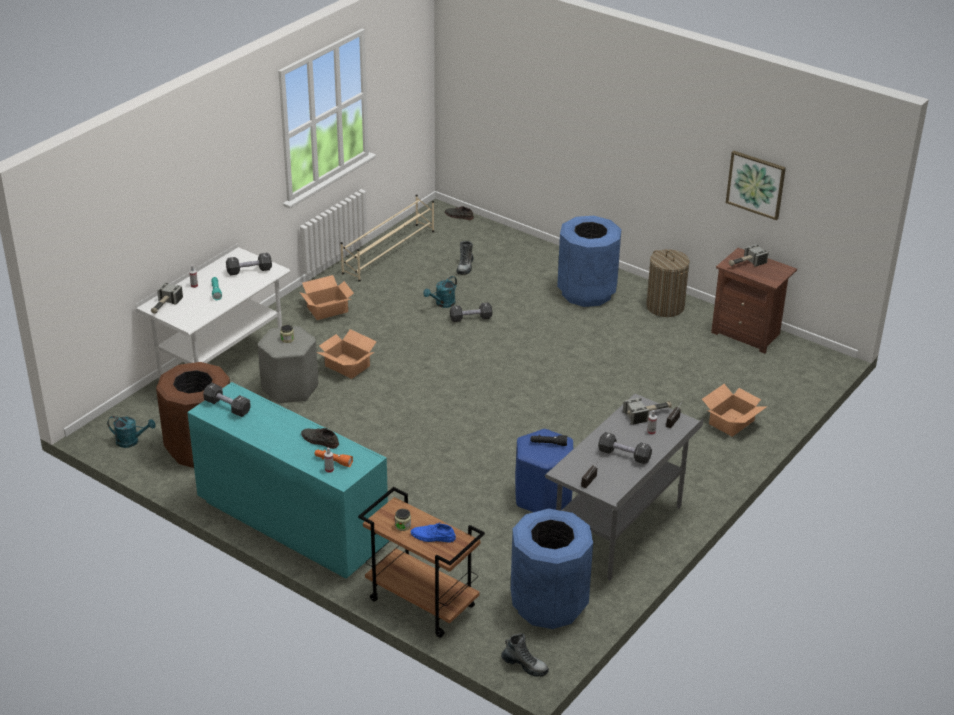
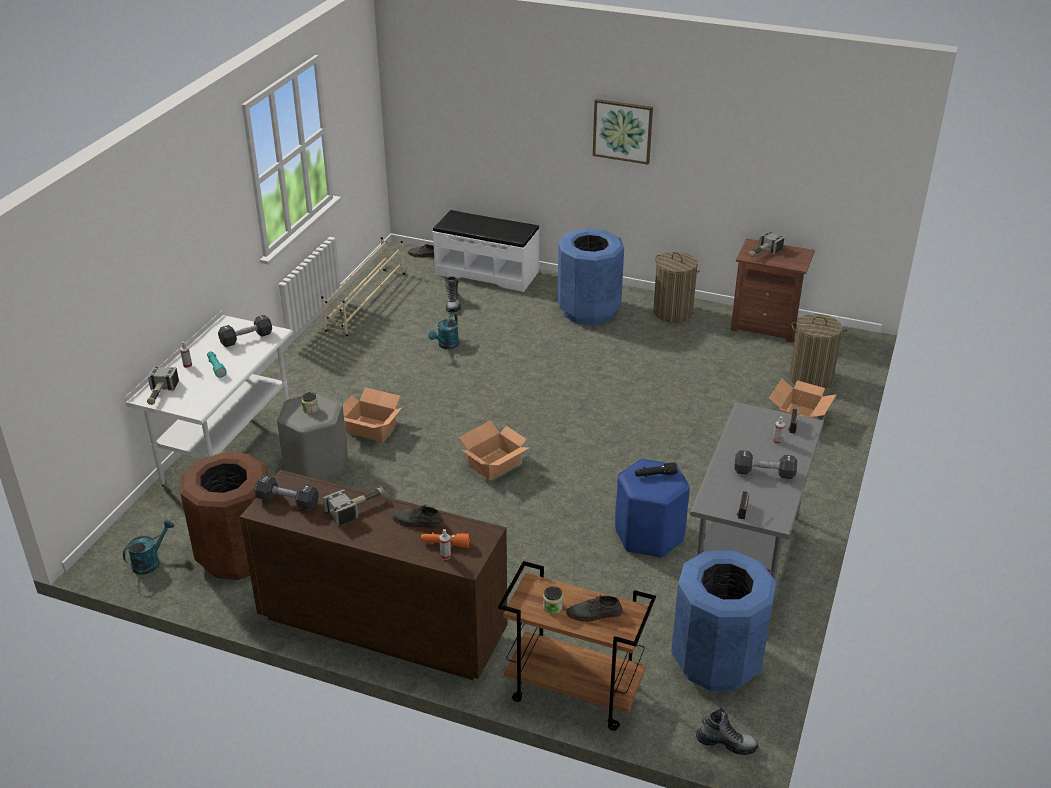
camera: 15 degrees left, 0 degrees up
(131, 441) = (150, 562): turquoise watering can -> turquoise watering can turned 45 degrees counterclockwise
(291, 524) = (381, 626): turquoise dresser -> brown dresser
(327, 309) = (323, 371): cardboard box -> cardboard box (493, 464)
(433, 537) = (594, 613): blue shoe -> grey shoe
(470, 318) = (482, 355): black dumbbell -> none
(509, 242) = (487, 273): none -> white bench
(648, 414) = (763, 422): hammer -> hammer (357, 508)
(756, 184) = (764, 168): picture -> picture (622, 131)
(763, 389) = (811, 378): none -> laundry basket

